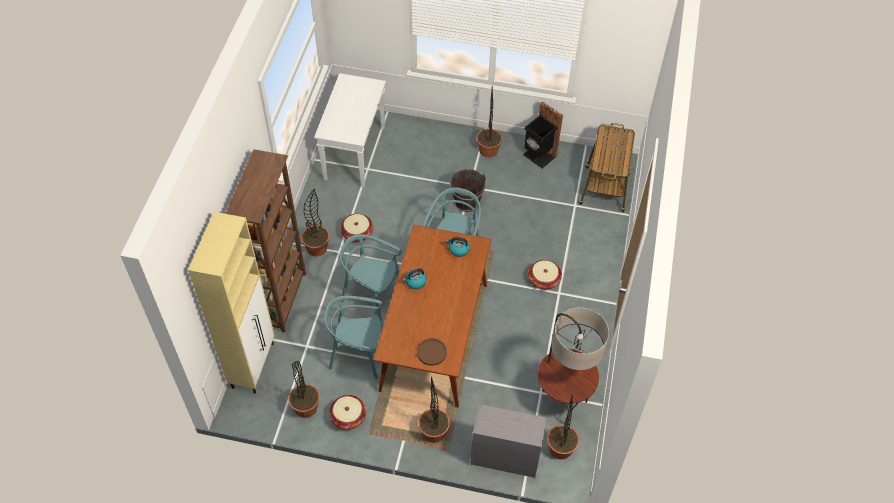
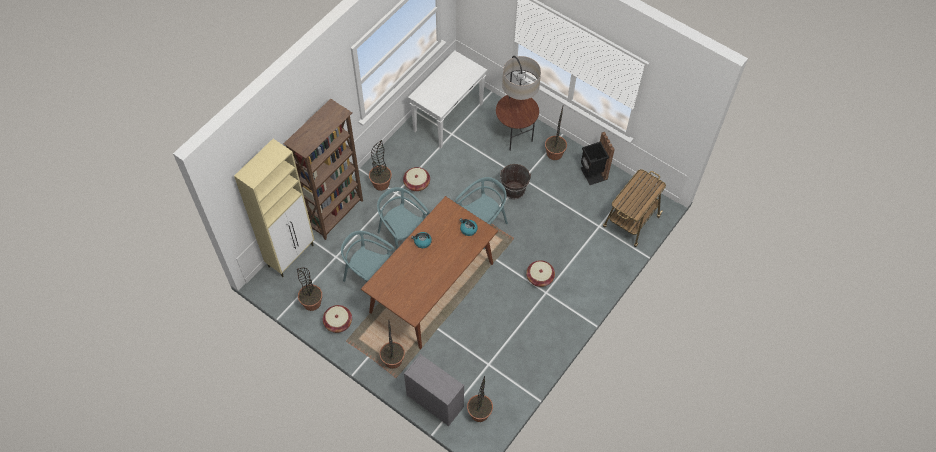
camera: 25 degrees right, 5 degrees up
(431, 352) = (405, 300): brown plate -> none
(561, 403) = (499, 379): floor lamp -> floor lamp (515, 136)

